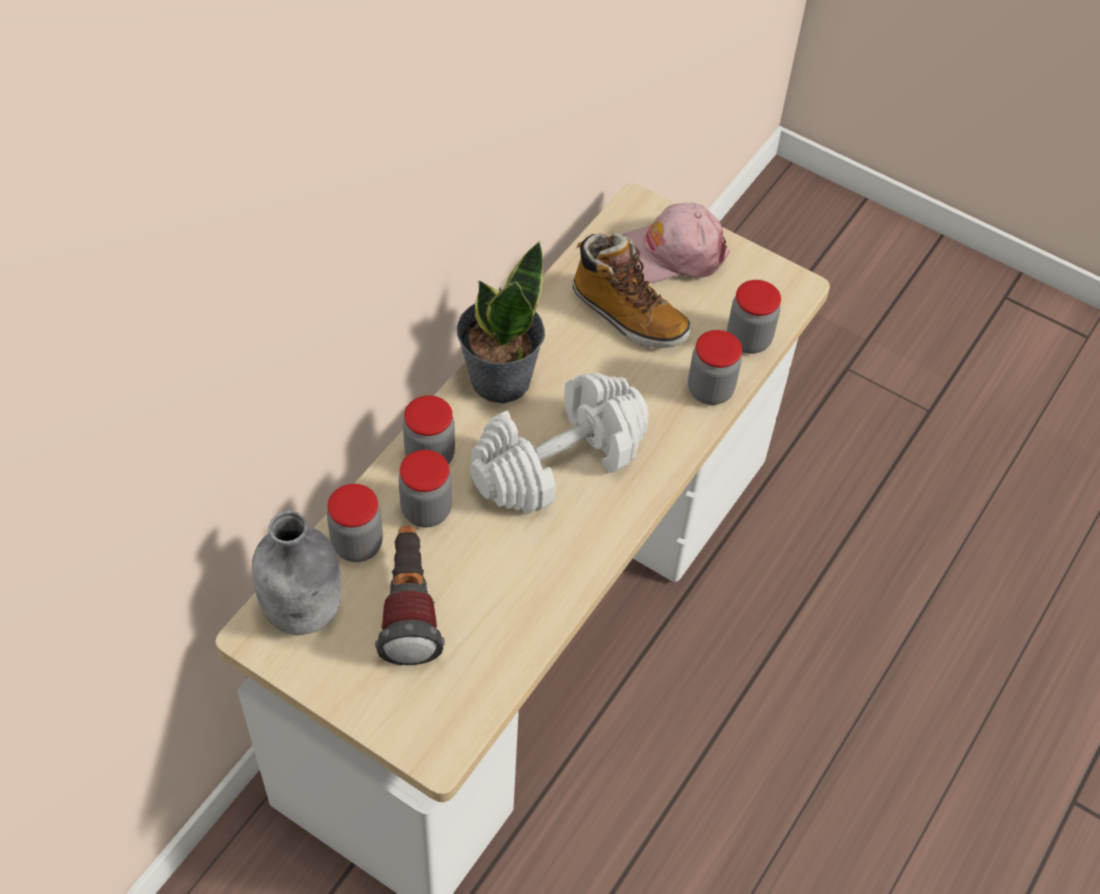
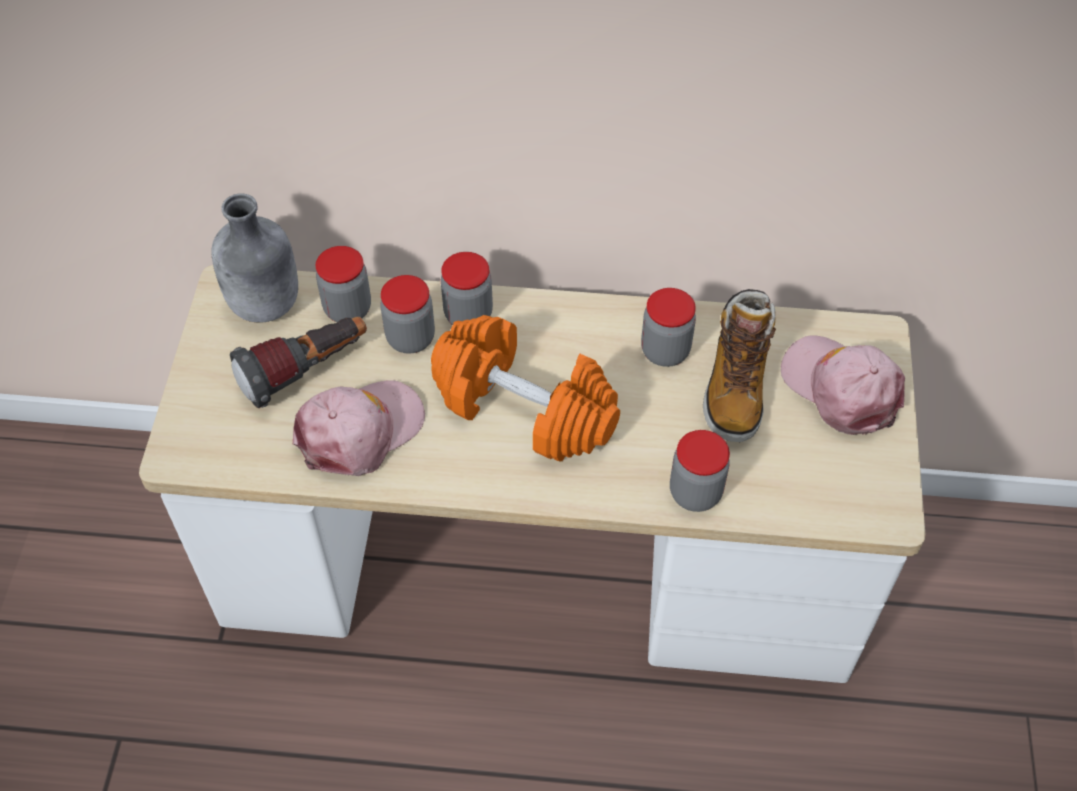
camera: 65 degrees right, 0 degrees up
(499, 378) = (586, 324): potted plant -> none
(505, 592) = (360, 431): none -> pink cap
(558, 461) = (525, 408): white dumbbell -> orange dumbbell
(748, 340) = (784, 500): jar -> jar (665, 351)

